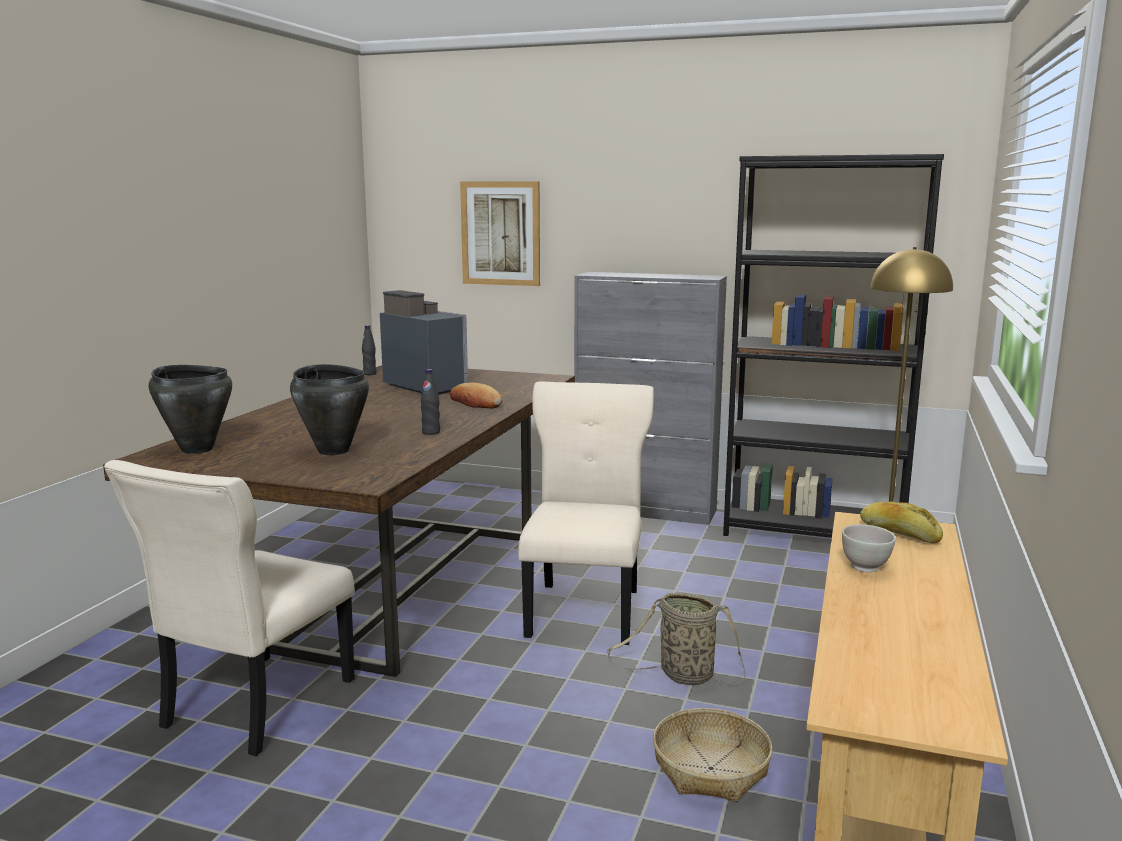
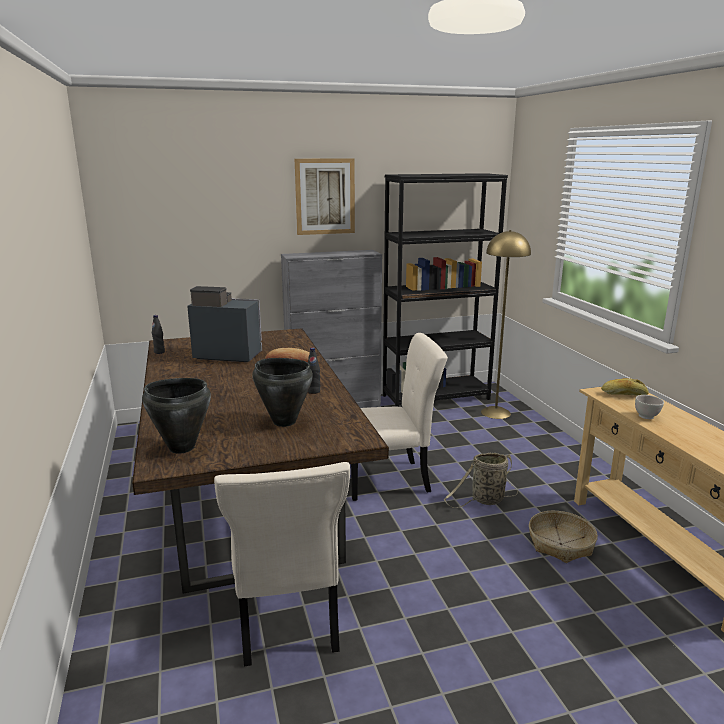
camera: 35 degrees left, 5 degrees up
(500, 233) = (211, 230): picture -> picture (325, 196)
(585, 610) = (389, 480): beige chair -> beige chair turned 105 degrees clockwise

